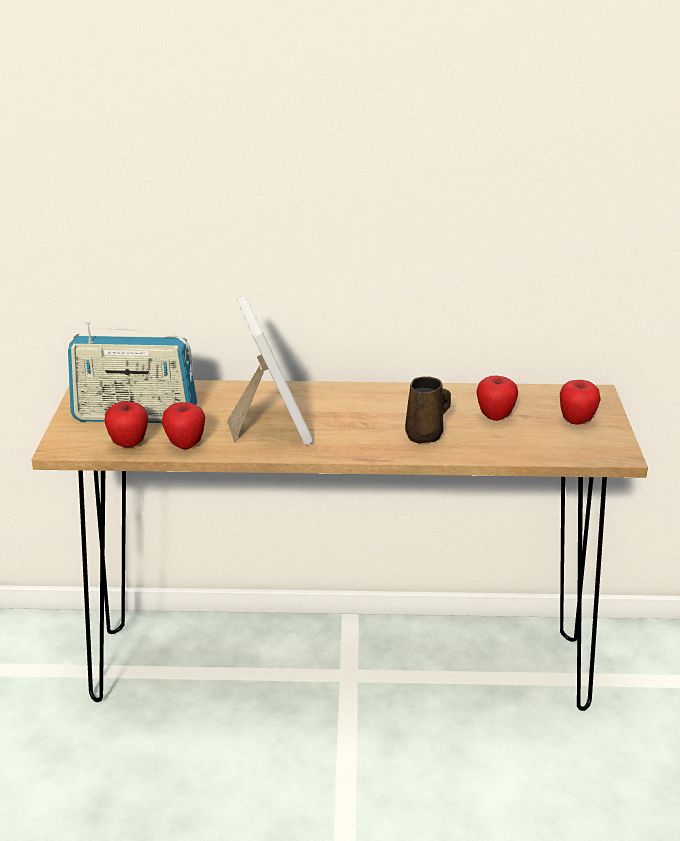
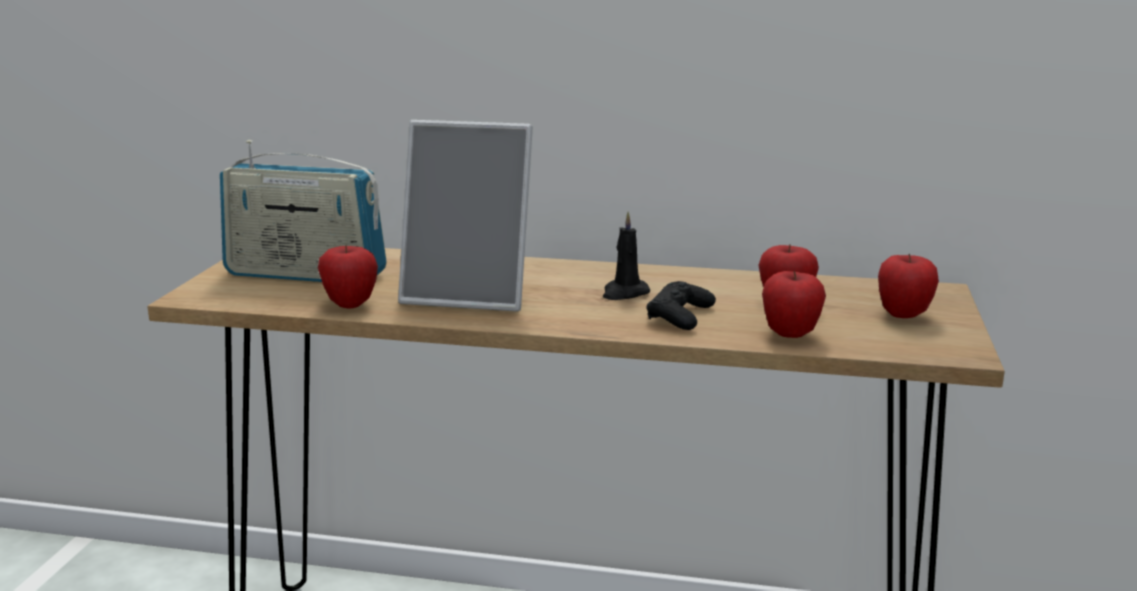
camera: 10 degrees right, 10 degrees down
(129, 444) = (278, 299): apple -> apple (790, 334)
(270, 426) = (471, 294): picture frame -> picture frame turned 105 degrees clockwise
(380, 415) = (624, 293): none -> black candle
(426, 435) = (680, 316): brown mug -> black game controller

